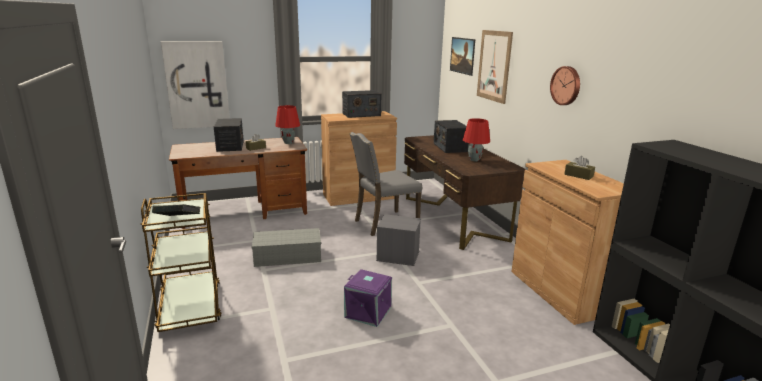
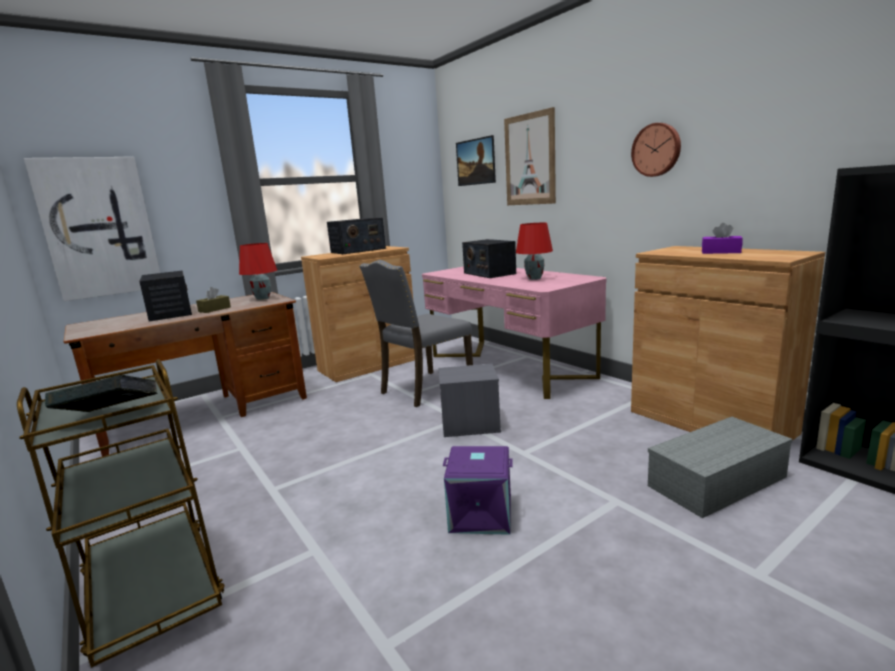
camera: 15 degrees left, 5 degrees down
(286, 257) = (303, 461): grey storage box -> grey storage box (717, 482)
(453, 218) = (508, 366): brown desk -> pink desk
(578, 175) = (720, 252): brown tissue box -> purple tissue box

